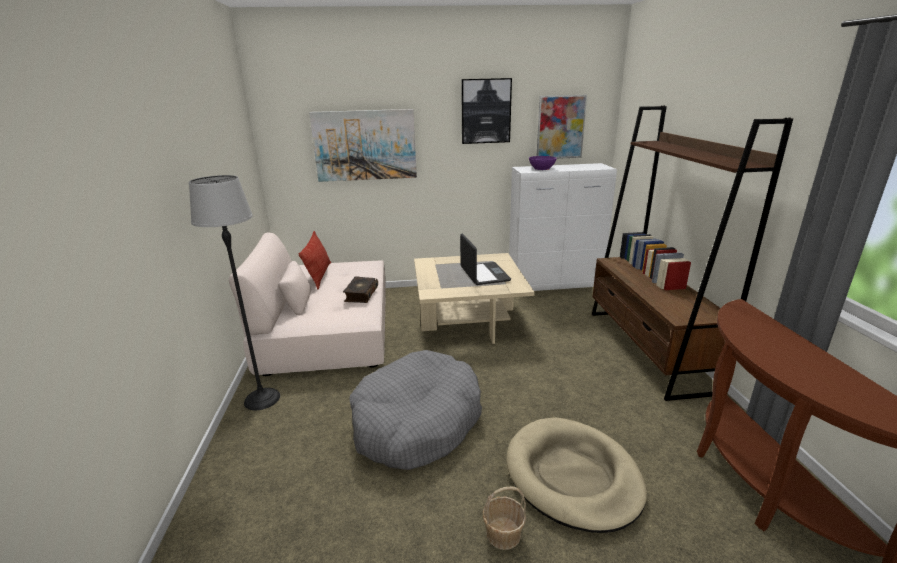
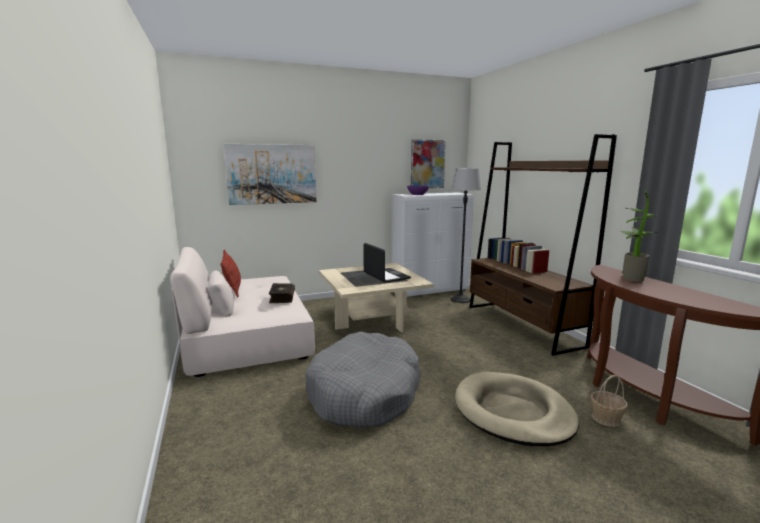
camera: 15 degrees left, 10 degrees down
(262, 399) = (204, 394): floor lamp -> floor lamp (460, 299)
(485, 111) = (371, 149): picture -> none
(503, 533) = (480, 460): basket -> basket (605, 418)
(766, 331) = (630, 278): none -> potted plant

